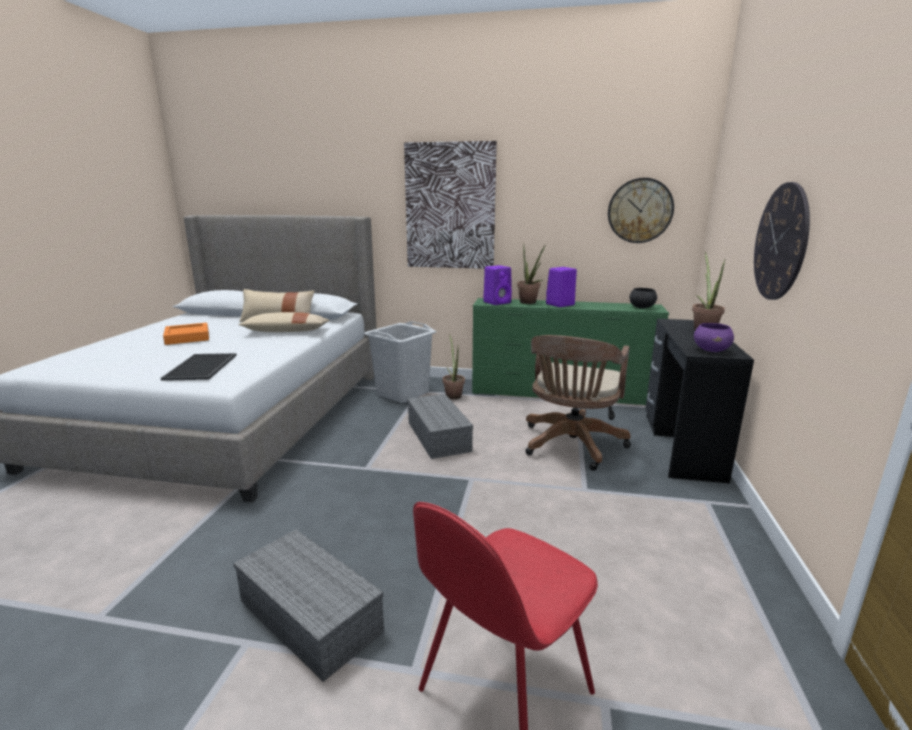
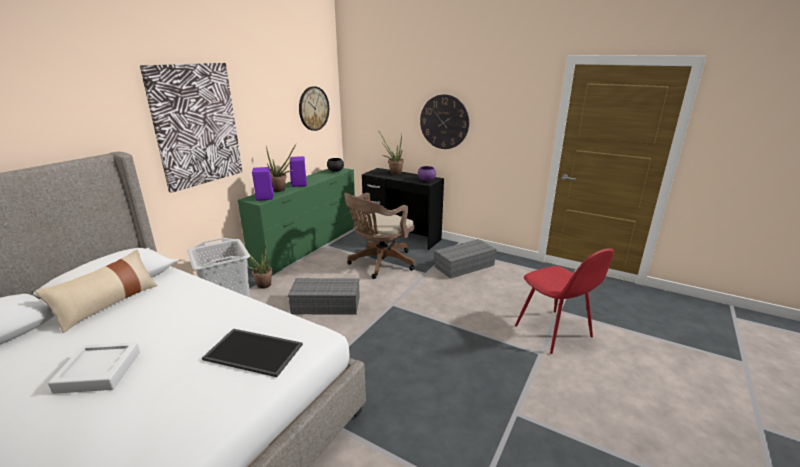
camera: 70 degrees left, 5 degrees up
(187, 337) = (99, 371): orange tray -> grey tray
(286, 331) = (171, 300): beige pillow -> none
(312, 616) = (499, 384): grey storage box -> grey storage box (464, 265)
(571, 446) = (379, 263): brown office chair -> brown office chair turned 90 degrees clockwise

